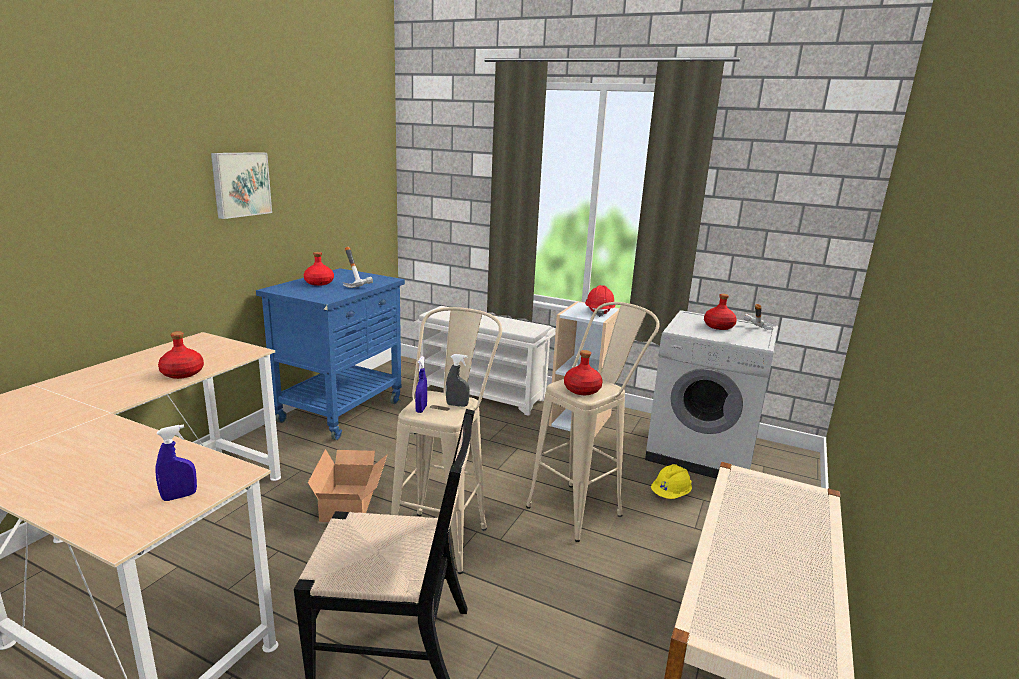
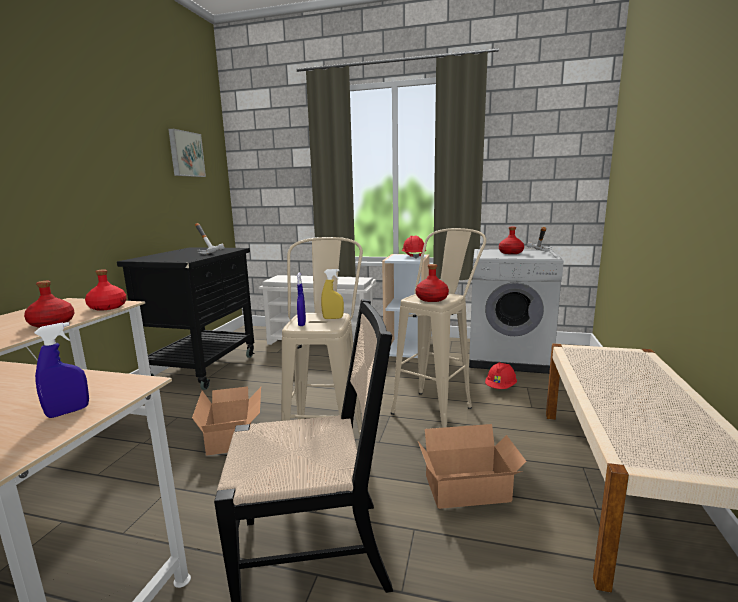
camera: 10 degrees left, 5 degrees down
(240, 184) = (94, 163): picture -> picture (185, 154)
(319, 283) = (174, 254): red bottle -> red bottle (107, 307)
(341, 412) = (204, 369): blue cart -> black cart
(457, 405) = (333, 318): grey spray bottle -> yellow spray bottle
(574, 615) = (470, 490): none -> cardboard box
(670, 494) = (500, 387): yellow hard hat -> red hard hat

